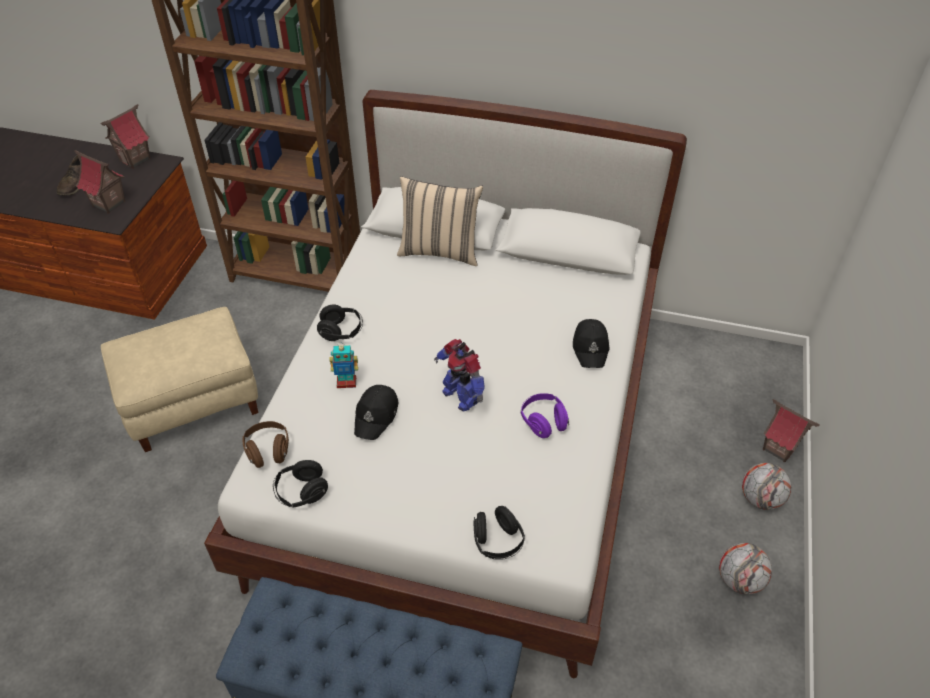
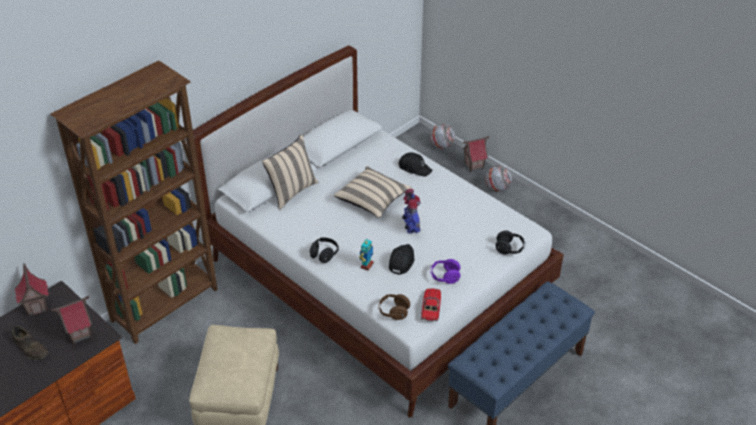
camera: 60 degrees left, 5 degrees down
(301, 492) = (431, 308): black headphones -> toy car
(376, 415) = (401, 261): black cap -> black cap turned 120 degrees counterclockwise
(461, 396) = (411, 226): toy robot -> toy robot turned 90 degrees counterclockwise
(484, 333) = (372, 200): none -> beige pillow
(543, 422) = (450, 205): purple headphones -> purple headphones (444, 277)
(739, 580) = (535, 219): football -> football (442, 146)

